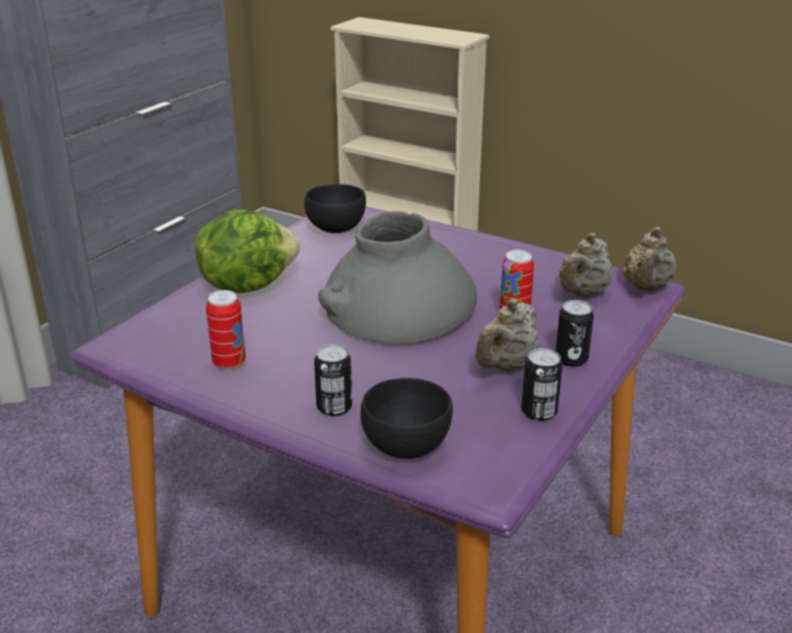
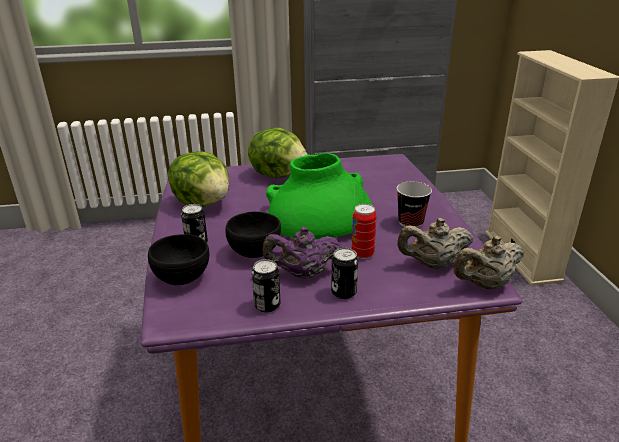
camera: 50 degrees right, 0 degrees up
(229, 363) = (203, 202): can -> lettuce
(335, 229) = (370, 168): black bowl -> black bowl (254, 252)
(397, 306) = (319, 216): grey vase -> green vase
(491, 267) = (410, 222): none -> cup
(505, 366) = (303, 273): beige teapot -> purple teapot

